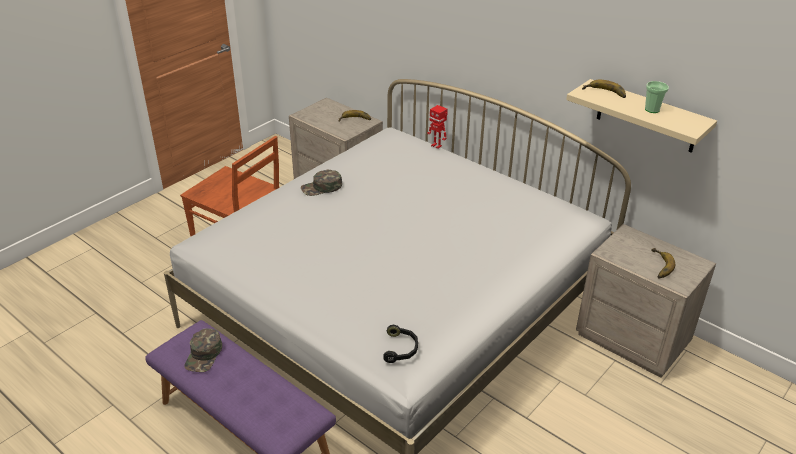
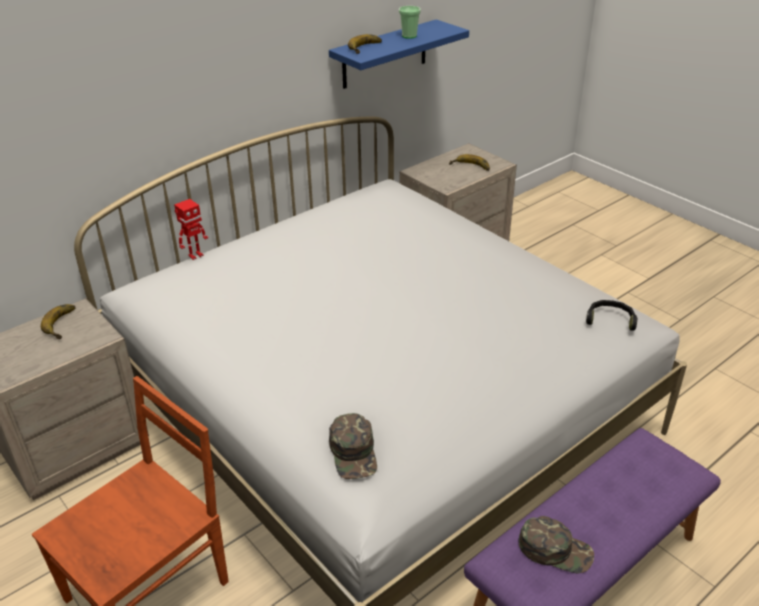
camera: 80 degrees left, 0 degrees up
(321, 187) = (262, 362): green cap -> green cap (354, 452)
(646, 116) = (384, 54): beige shelf -> blue shelf

